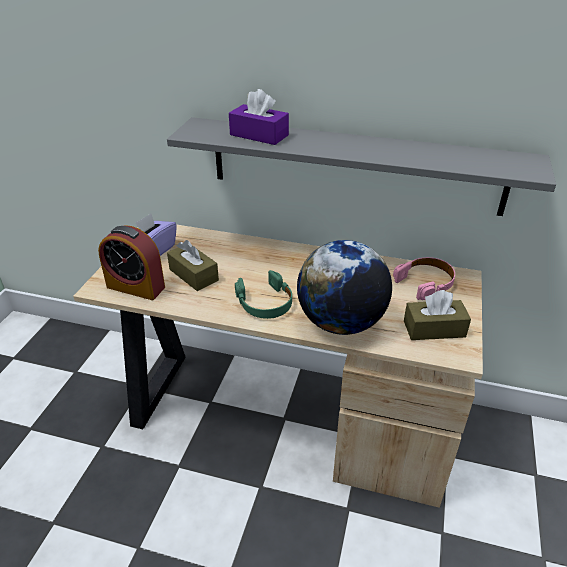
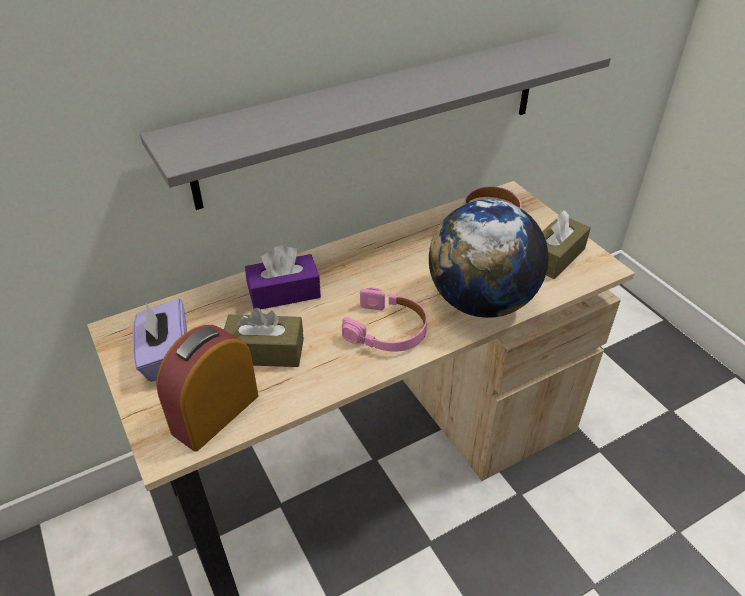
camera: 45 degrees left, 5 degrees up
(136, 287) = (215, 413): alarm clock -> alarm clock turned 150 degrees clockwise
(259, 135) = (277, 120): purple tissue box -> purple tissue box (284, 293)
(265, 303) = (387, 330): green headphones -> pink headphones

